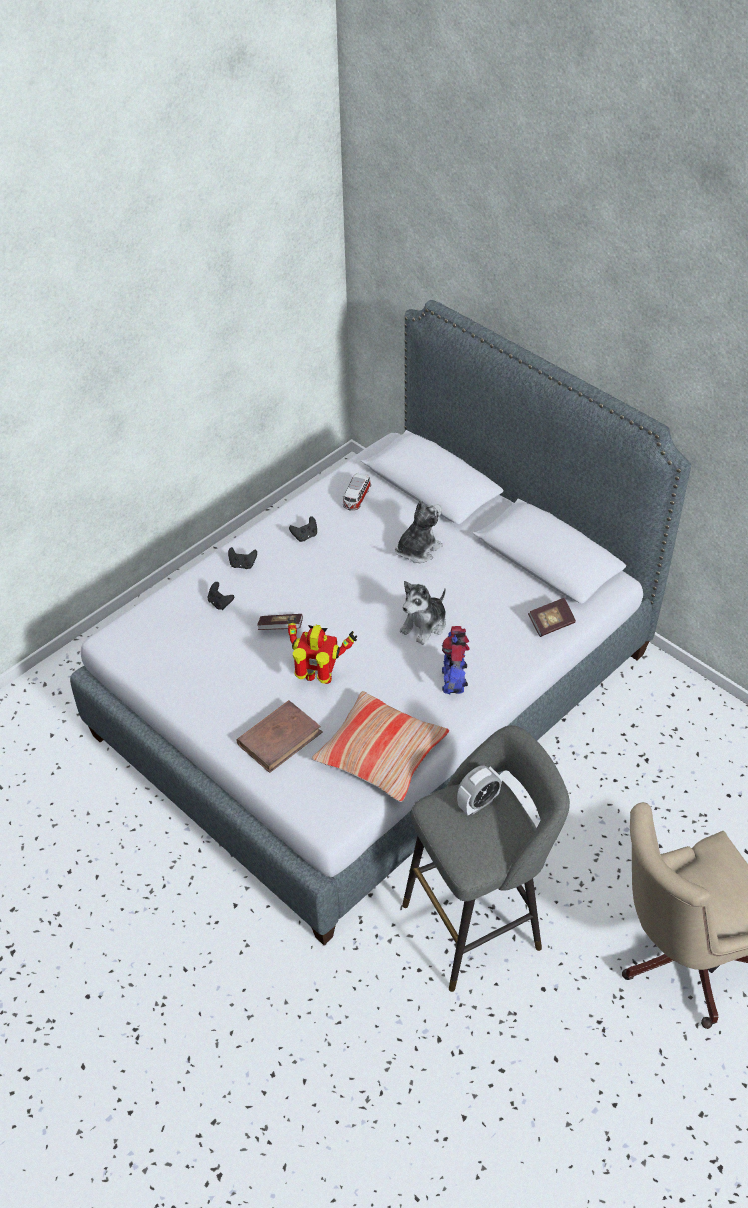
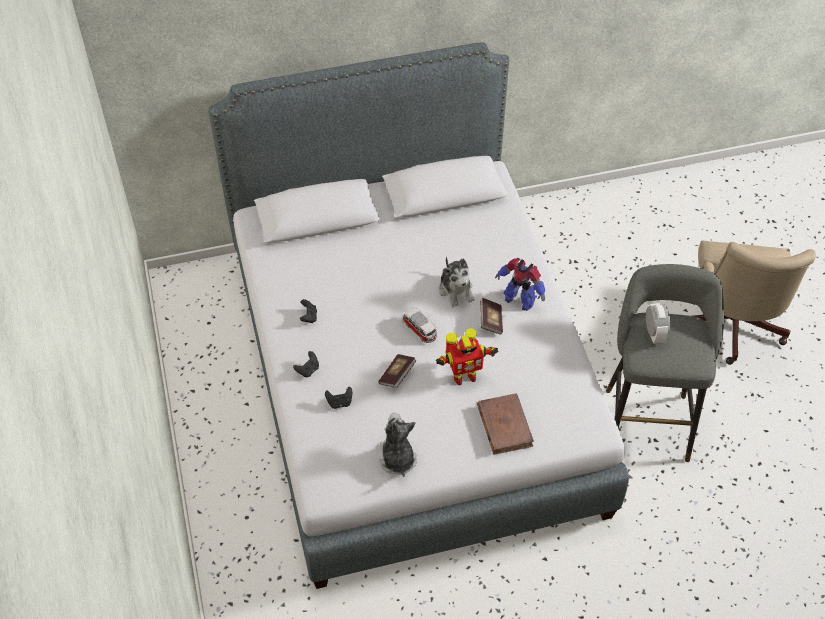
camera: 60 degrees left, 5 degrees up
(319, 679) = (463, 376): toy robot -> toy robot turned 150 degrees counterclockwise
(356, 498) = (294, 267): toy car -> toy car (420, 330)
(381, 754) = (558, 372): pillow -> none
(418, 549) = (378, 257): plush toy -> plush toy (397, 458)
(551, 623) = (506, 222): book -> book (491, 321)

